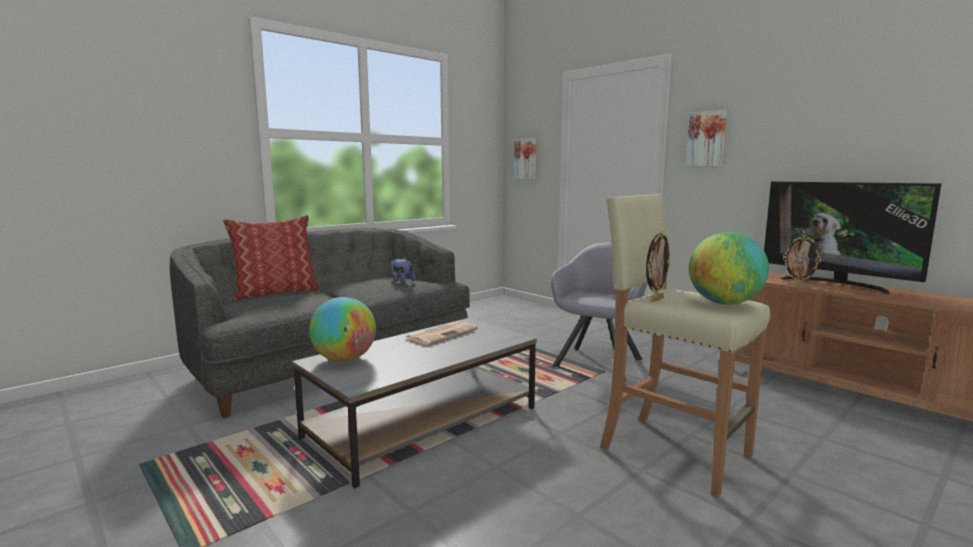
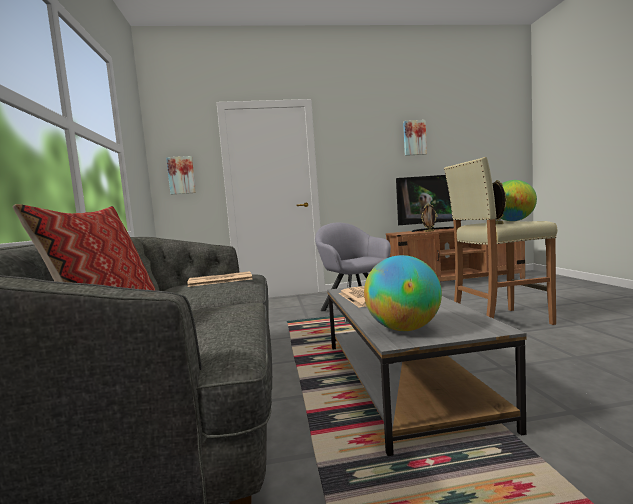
camera: 55 degrees left, 5 degrees down
(402, 281) = (219, 280): plush toy -> newspaper
(707, 139) = (344, 156): picture -> picture (414, 138)

